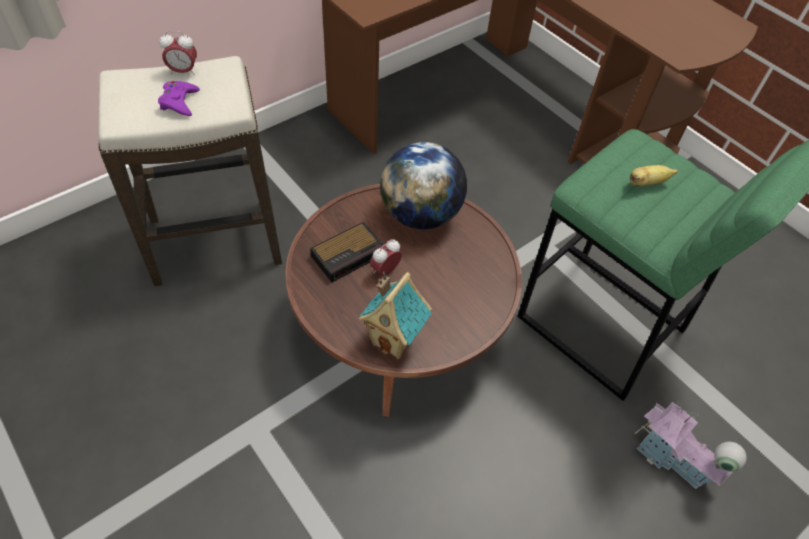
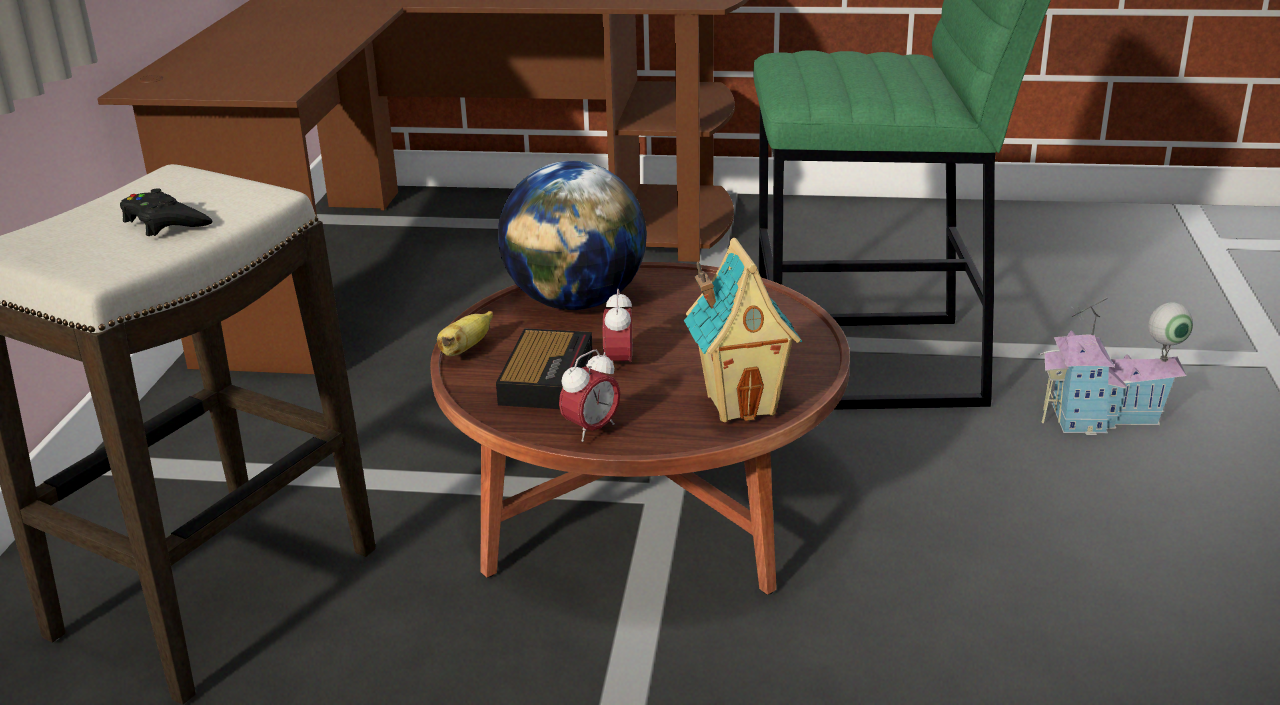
camera: 40 degrees left, 25 degrees down
(179, 102) = (164, 222): purple game controller -> black game controller
(183, 71) = (110, 202): alarm clock -> alarm clock (591, 430)
(647, 183) = (851, 68): banana -> banana (465, 349)

